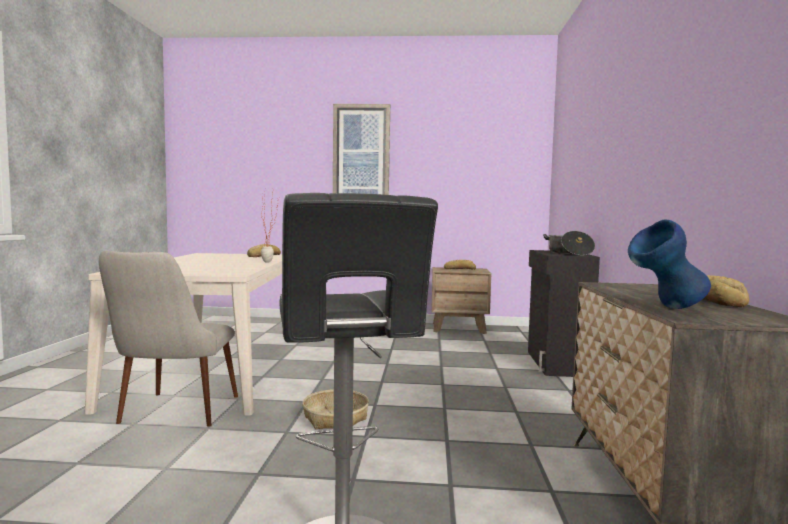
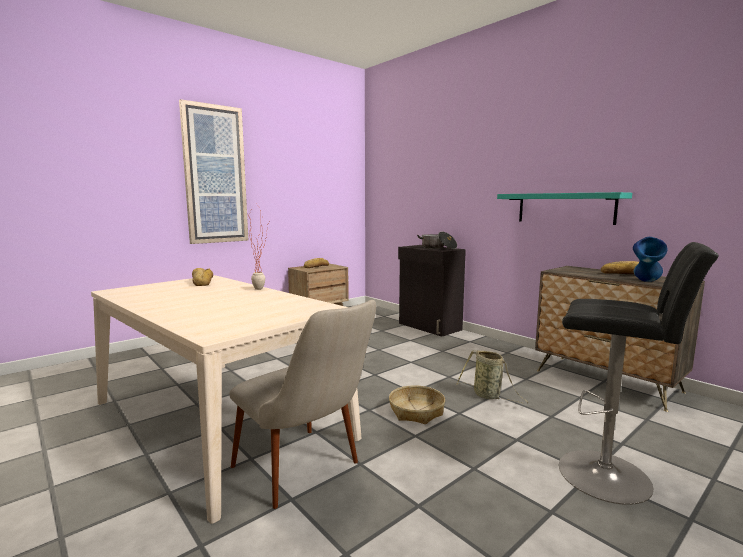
camera: 45 degrees left, 5 degrees up
(436, 438) = (488, 396): none -> basket
(679, 186) = (564, 208): none -> turquoise shelf

